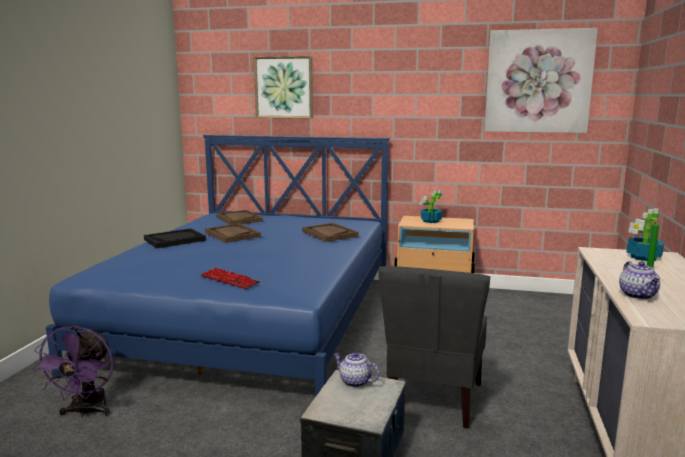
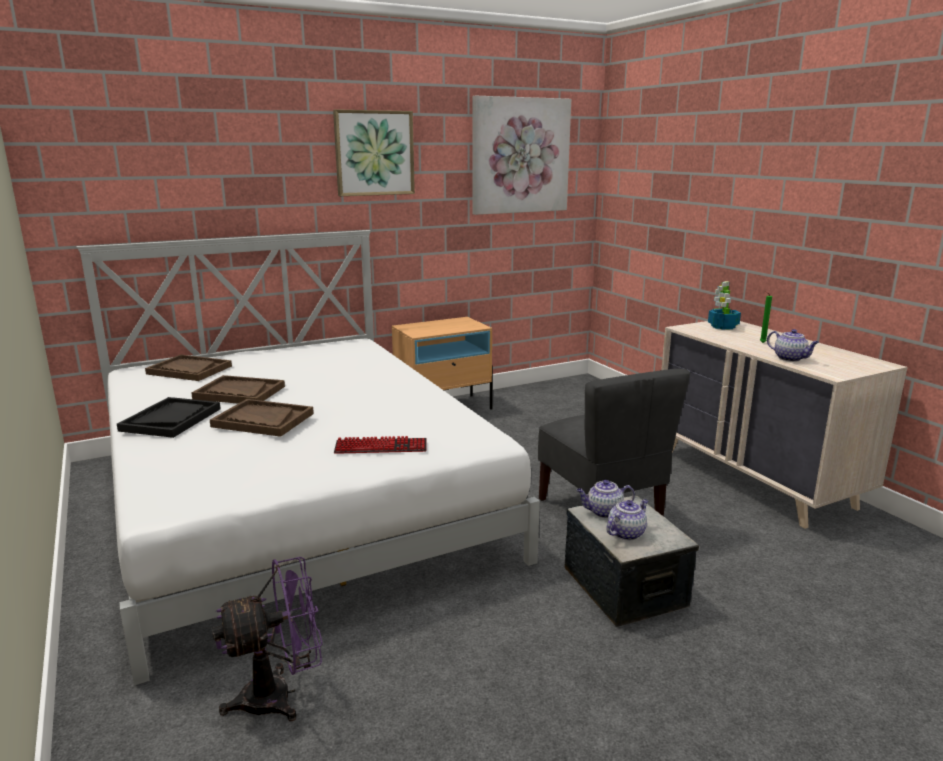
camera: 40 degrees left, 5 degrees up
(86, 412) = (280, 695): purple fan -> purple fan turned 75 degrees counterclockwise
(252, 319) = (294, 501): blue bed -> white bed
(284, 87) = (212, 166): picture -> picture (374, 153)
(329, 234) = (359, 364): brown tray -> brown tray (262, 420)
(342, 401) = (626, 533): none -> teapot
(430, 221) = (434, 327): potted plant -> none

